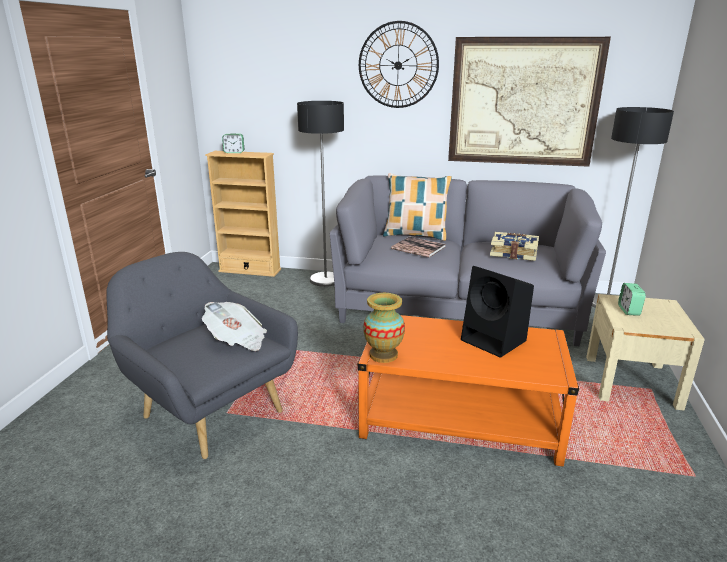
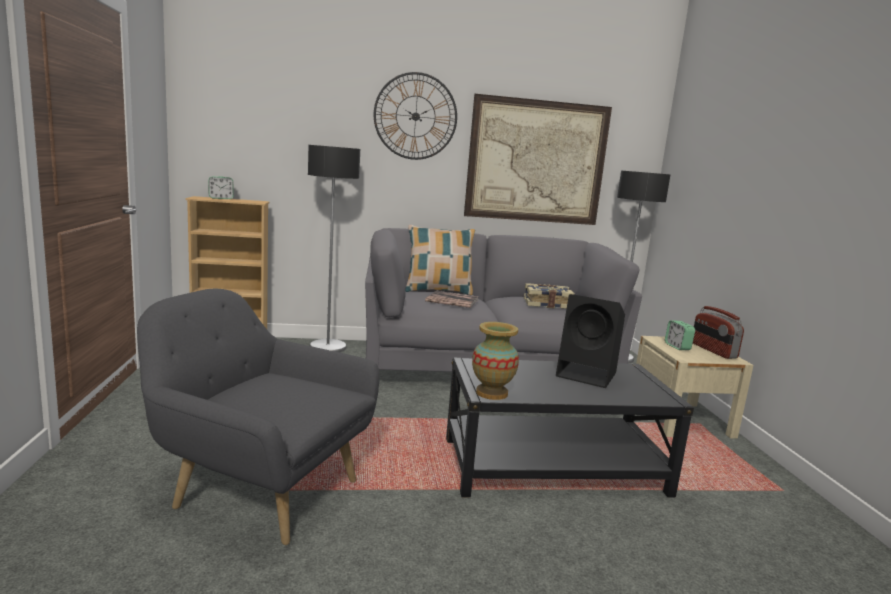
camera: 20 degrees left, 10 degrees down
(237, 340) = (312, 390): newspaper -> none
(460, 419) = (553, 467): orange coffee table -> black coffee table
(669, 317) = (713, 350): none -> radio

